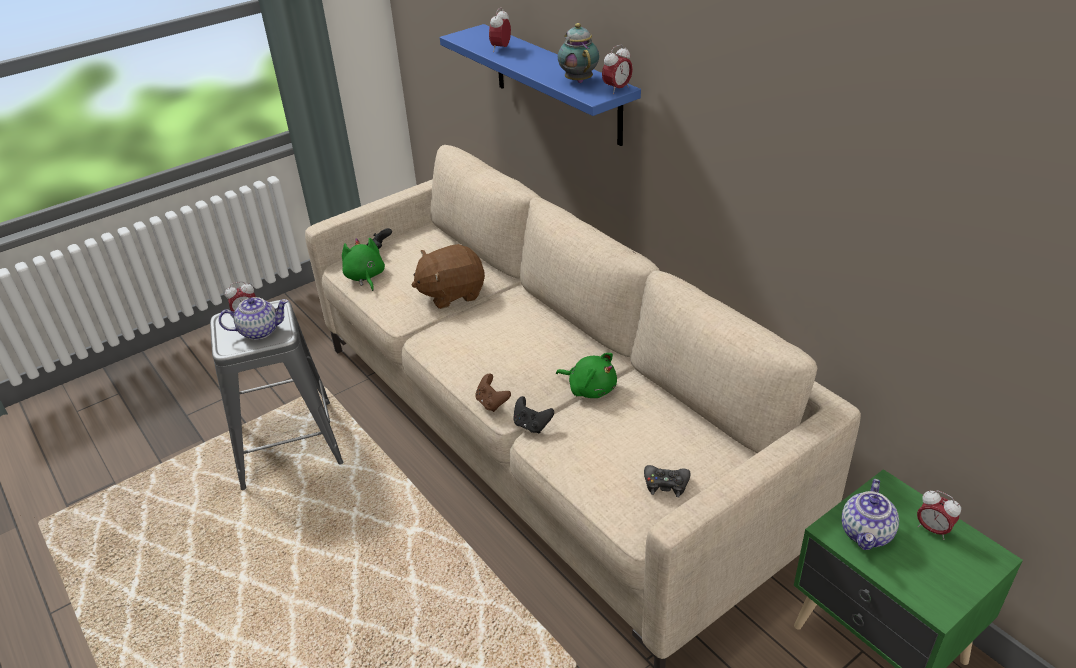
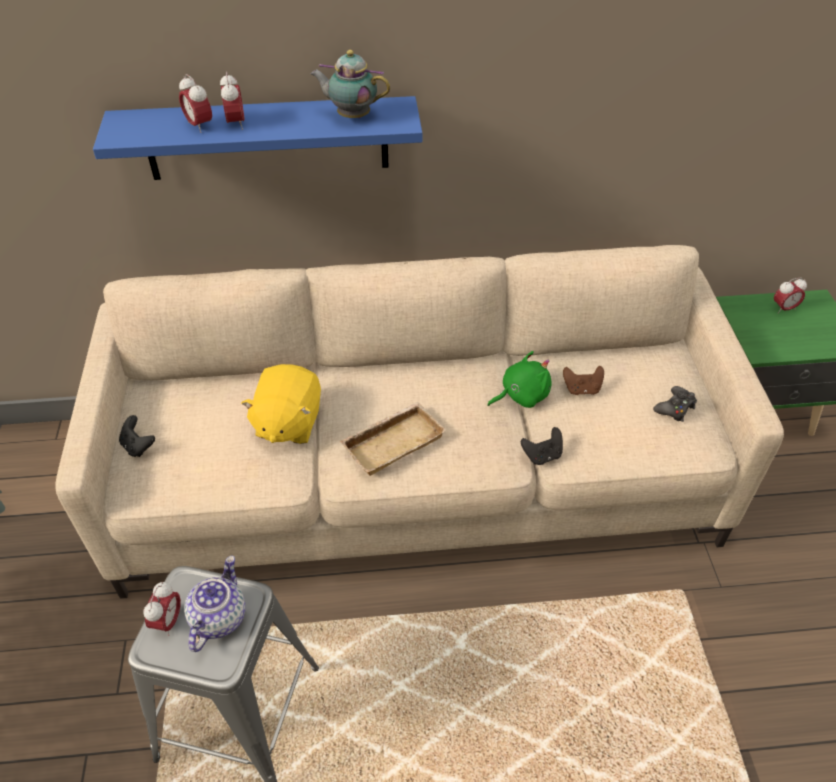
camera: 60 degrees left, 10 degrees up
(365, 277) = (178, 481): green plush toy -> none
(451, 293) = (287, 422): brown plush toy -> yellow plush toy
(474, 343) = (393, 441): none -> beige tray
(492, 403) = (490, 469): brown game controller -> brown game controller (582, 389)
(617, 89) = (402, 106): alarm clock -> alarm clock (236, 123)
(867, 533) = (772, 338): teapot -> none

